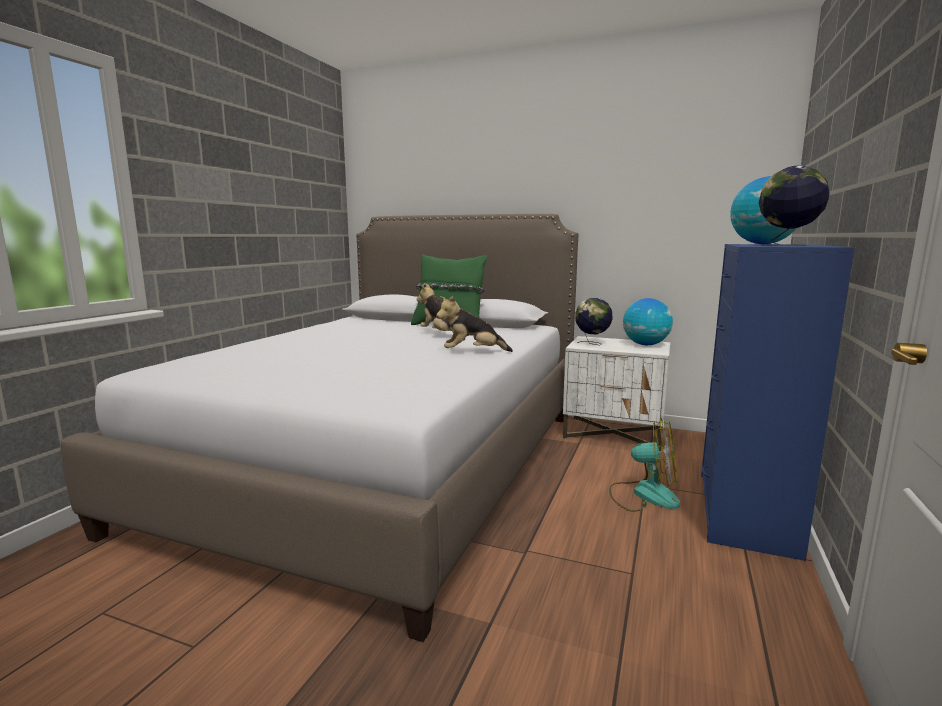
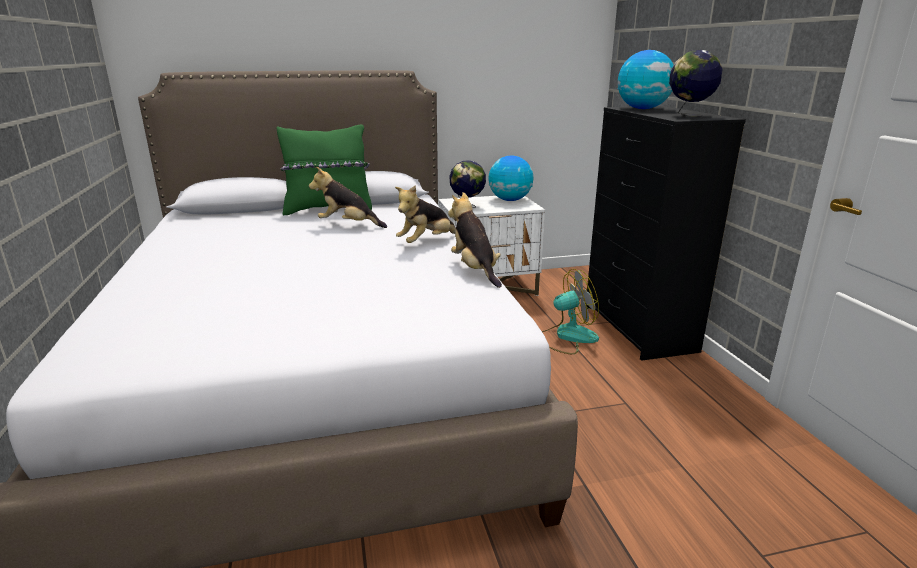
camera: 35 degrees left, 10 degrees up
(467, 374) = (475, 270): none -> plush toy
(745, 512) = (639, 329): blue dresser -> black dresser

